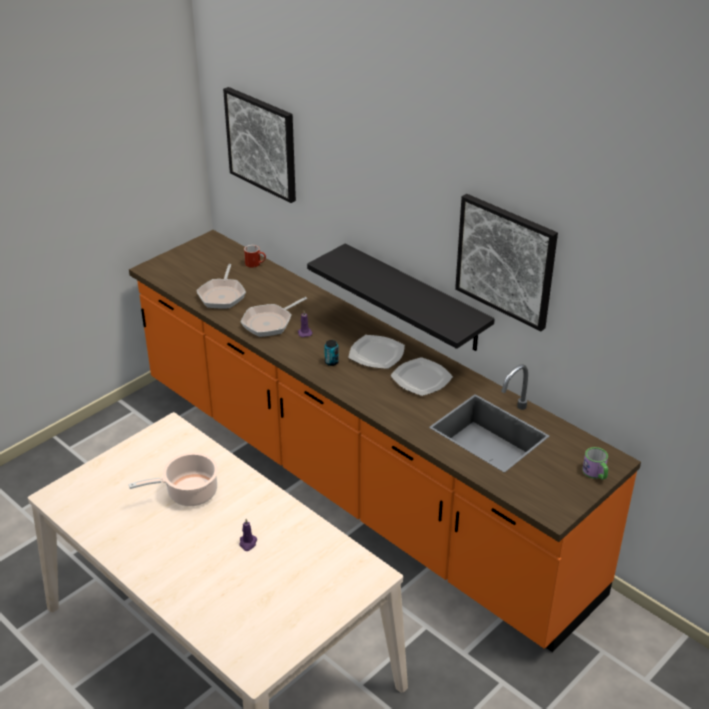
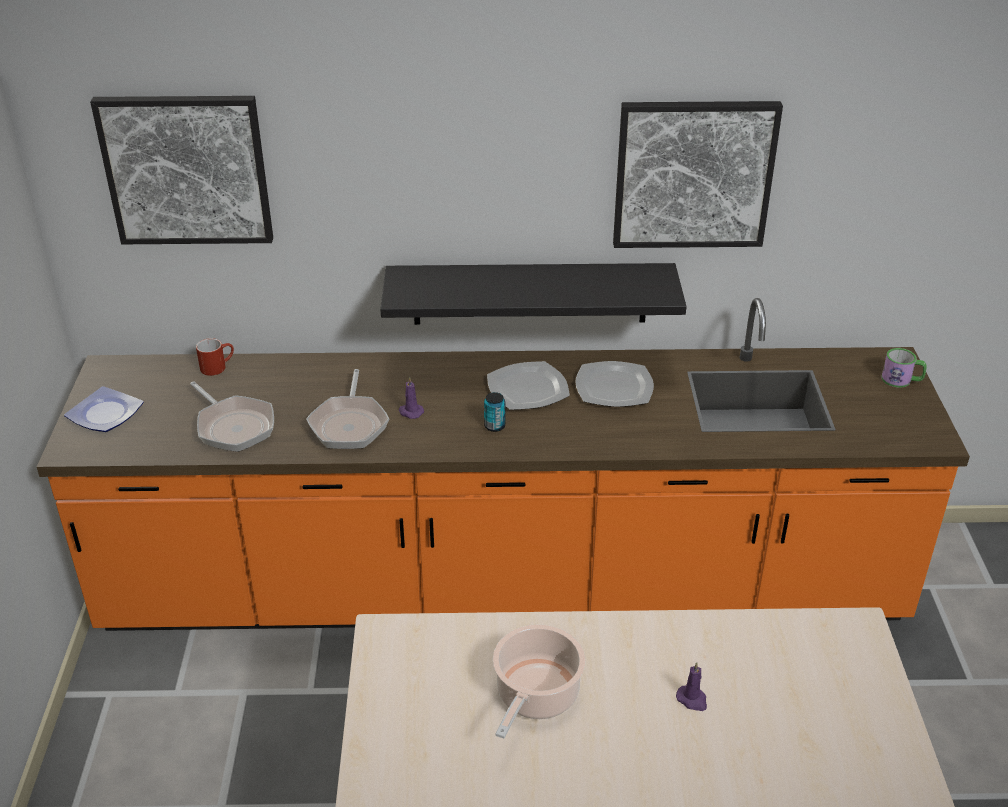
camera: 45 degrees left, 0 degrees up
(183, 261) = (107, 414): none -> plate

